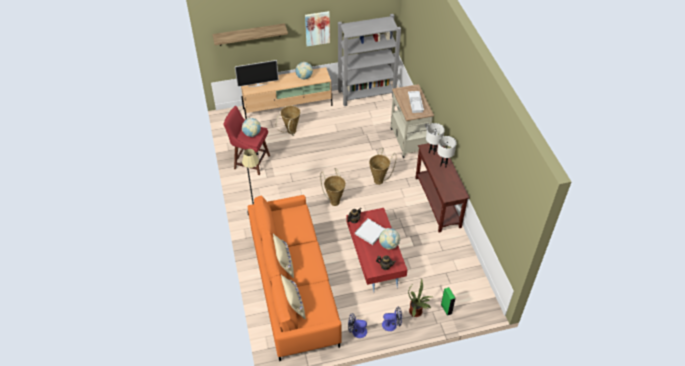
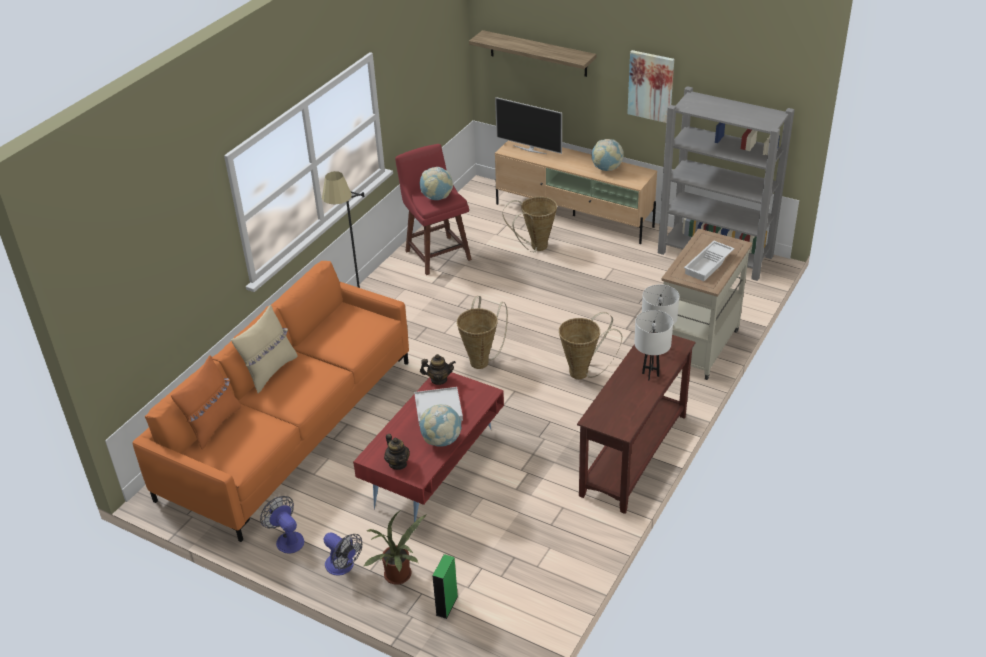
camera: 45 degrees right, 10 degrees down
(294, 305) = (213, 425): beige pillow -> orange pillow

